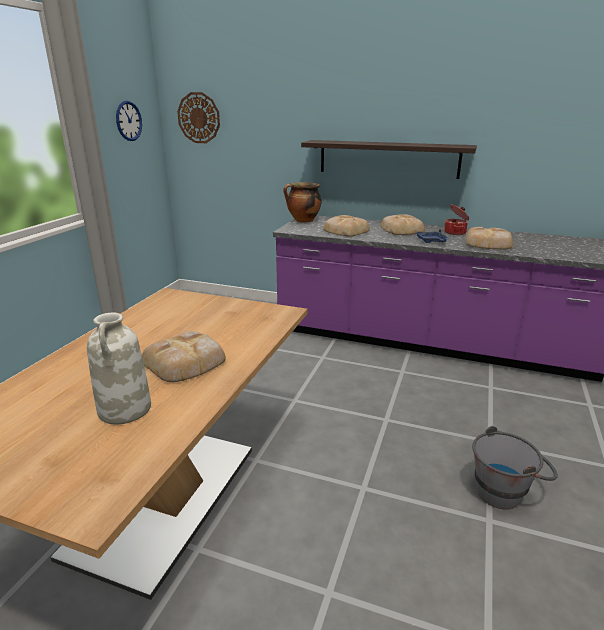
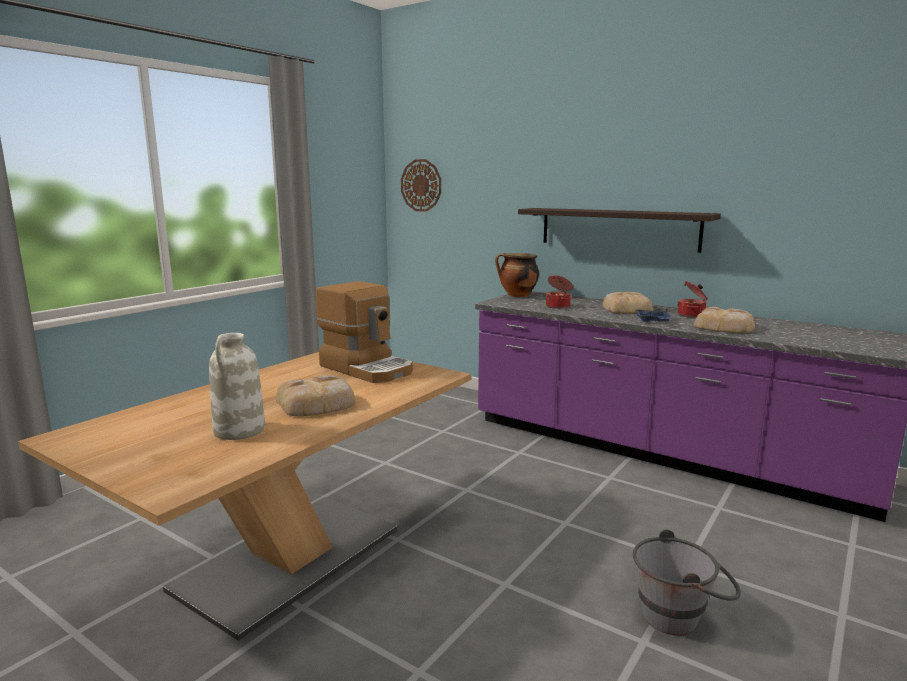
camera: 15 degrees right, 10 degrees down
(128, 121) = (347, 187): wall clock -> none
(209, 312) = (367, 368): none -> coffee machine
(345, 230) = (558, 306): bread -> cooking pot

